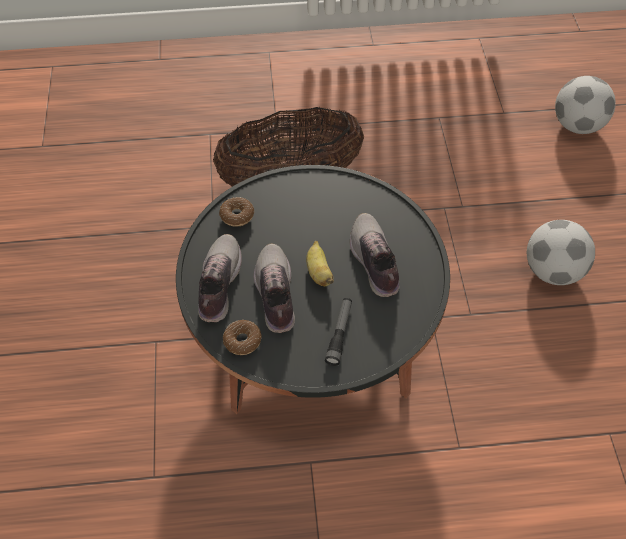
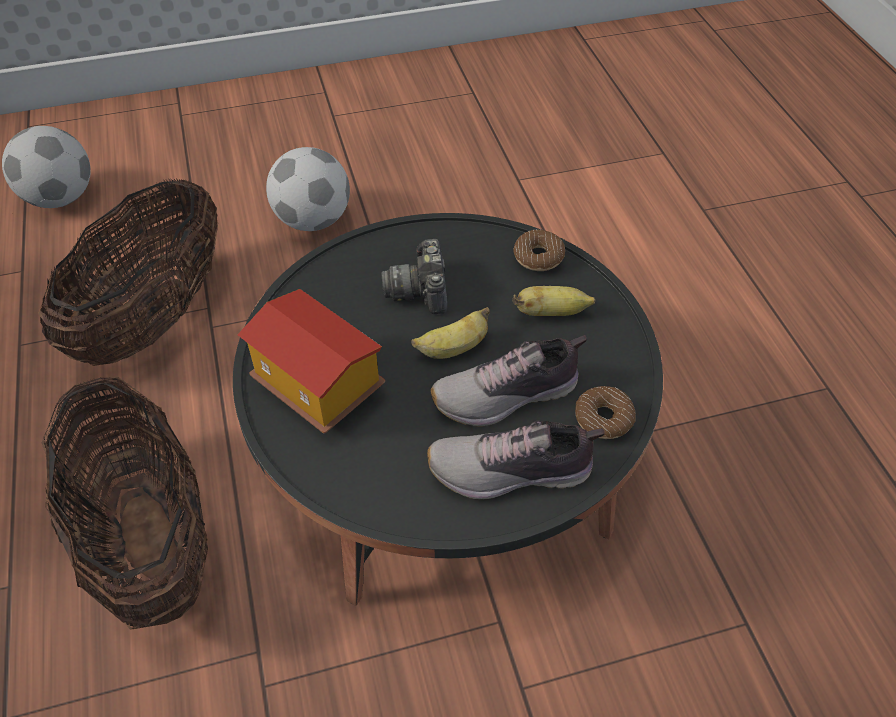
camera: 100 degrees left, 5 degrees down
(237, 215) = (360, 473): donut -> donut (538, 257)
(302, 200) = (316, 386): none -> toy house
(339, 334) = (551, 313): flashlight -> banana
(373, 262) = (421, 290): shoe -> camera
(456, 179) = (155, 317): none -> basket

